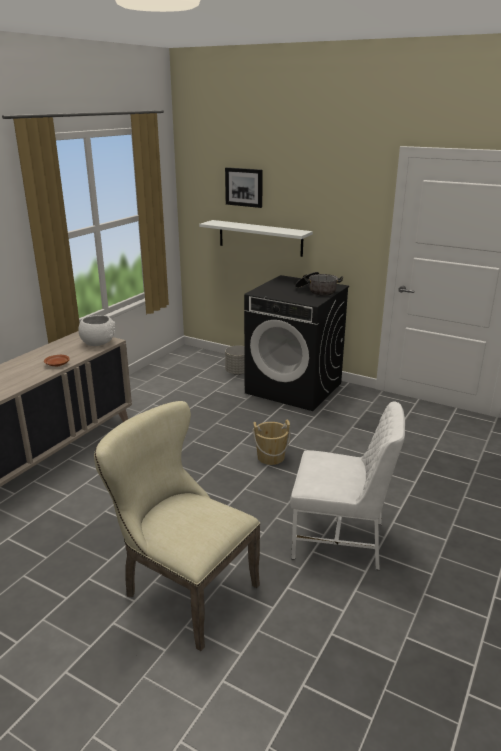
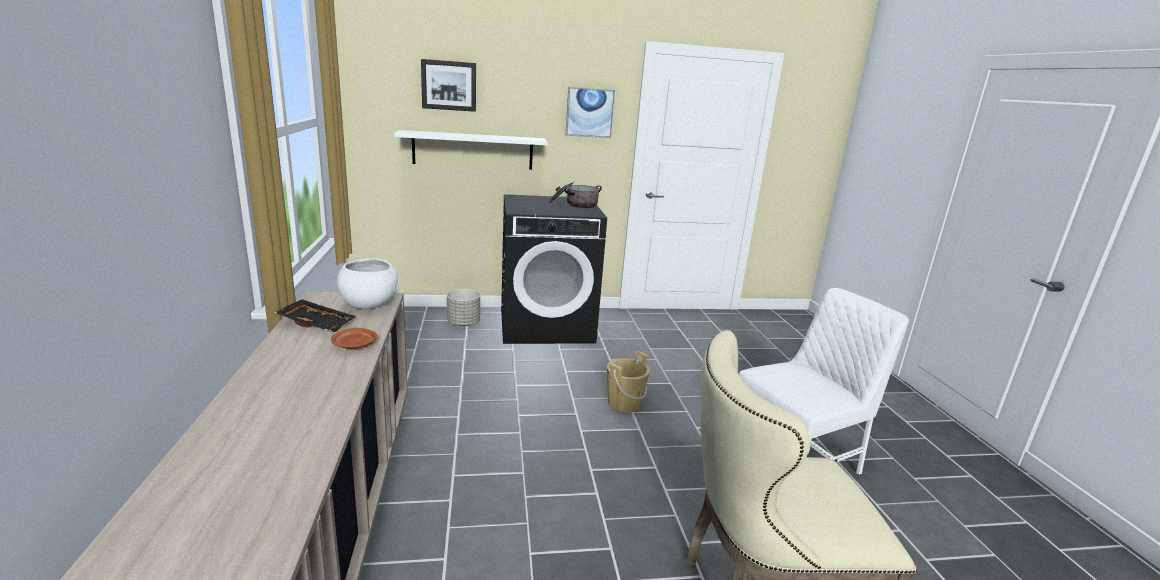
camera: 40 degrees left, 5 degrees down
(60, 348) = (317, 323): none -> black tray
(349, 210) = (589, 112): none -> picture

